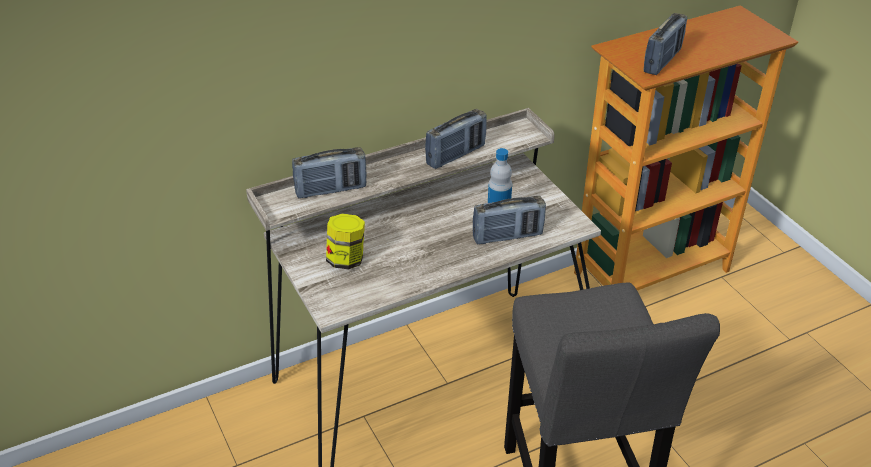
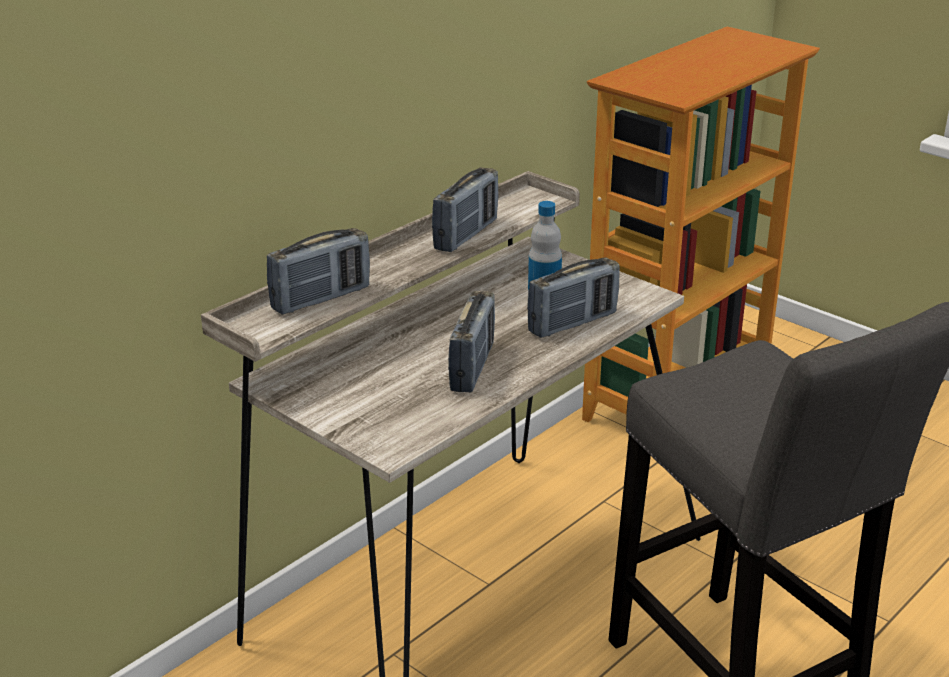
camera: 20 degrees left, 10 degrees down
(346, 260) = (372, 389): jar -> none
(662, 61) = (684, 83): radio -> radio (472, 368)

